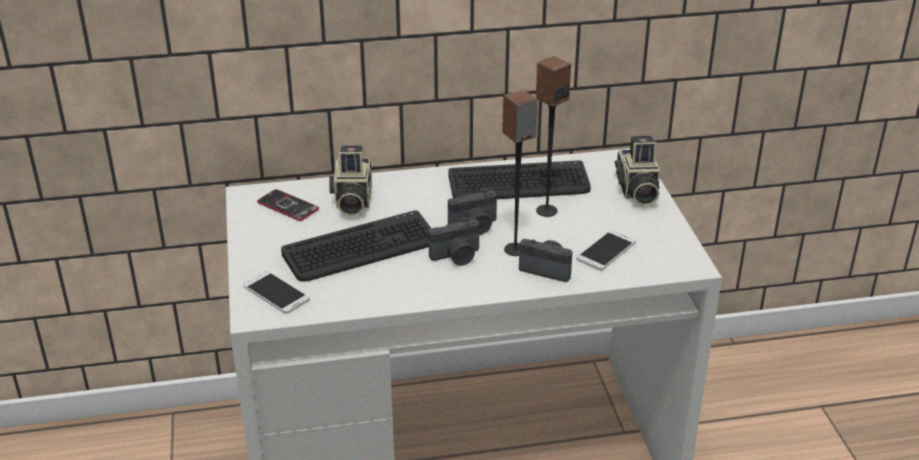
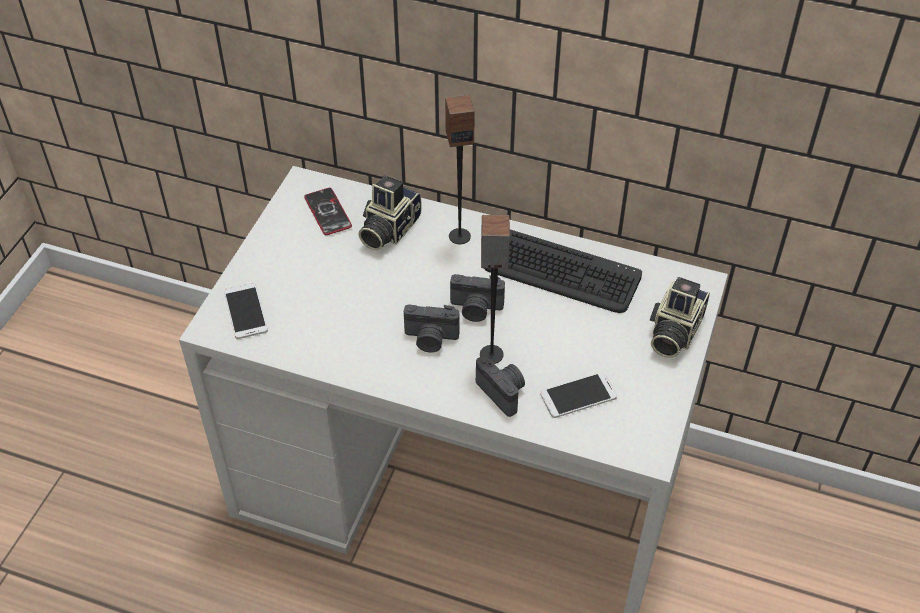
camera: 30 degrees right, 15 degrees up
(361, 248) = (353, 291): keyboard -> none
(546, 210) = (560, 318): speaker -> speaker (459, 236)

